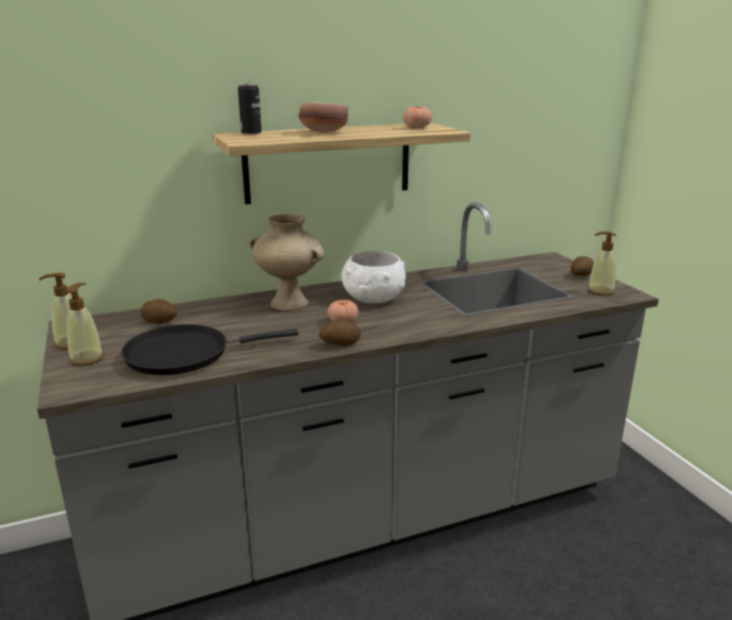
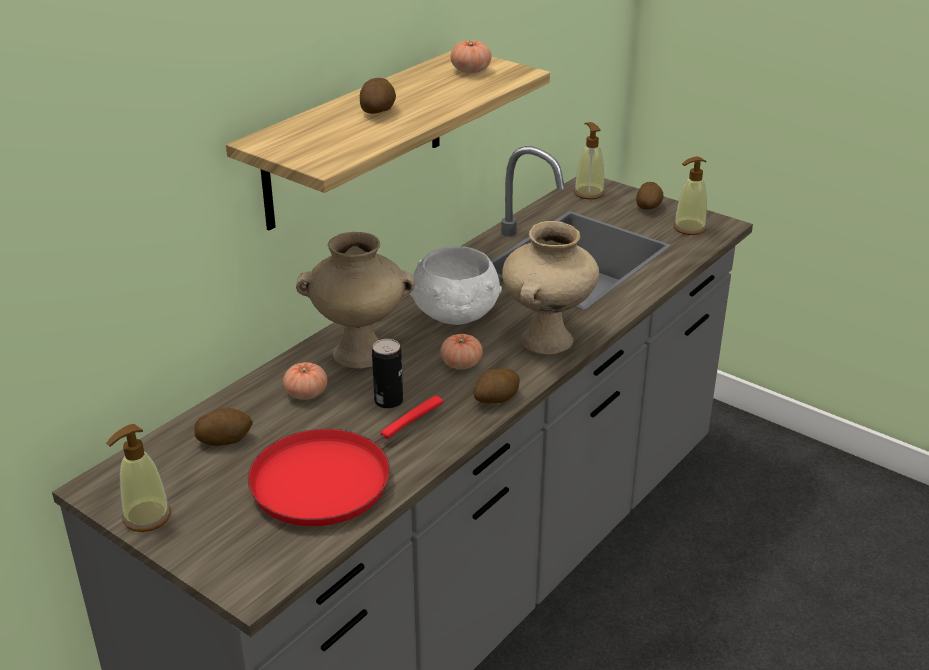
camera: 30 degrees left, 10 degrees up
(87, 359) = (207, 532): soap dispenser -> soap dispenser (588, 193)
(185, 354) = (328, 479): black frying pan -> red frying pan
(232, 313) = (306, 393): none -> tomato
(251, 133) = (285, 133): can -> can (388, 401)
(323, 132) = (378, 111): bowl -> potato
(415, 325) = (547, 341): none -> beige vase

